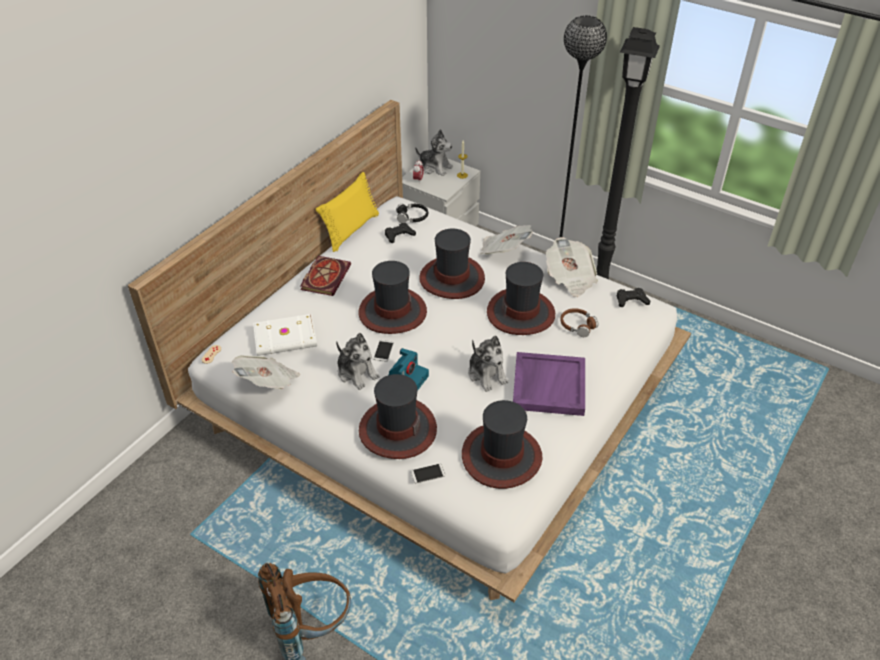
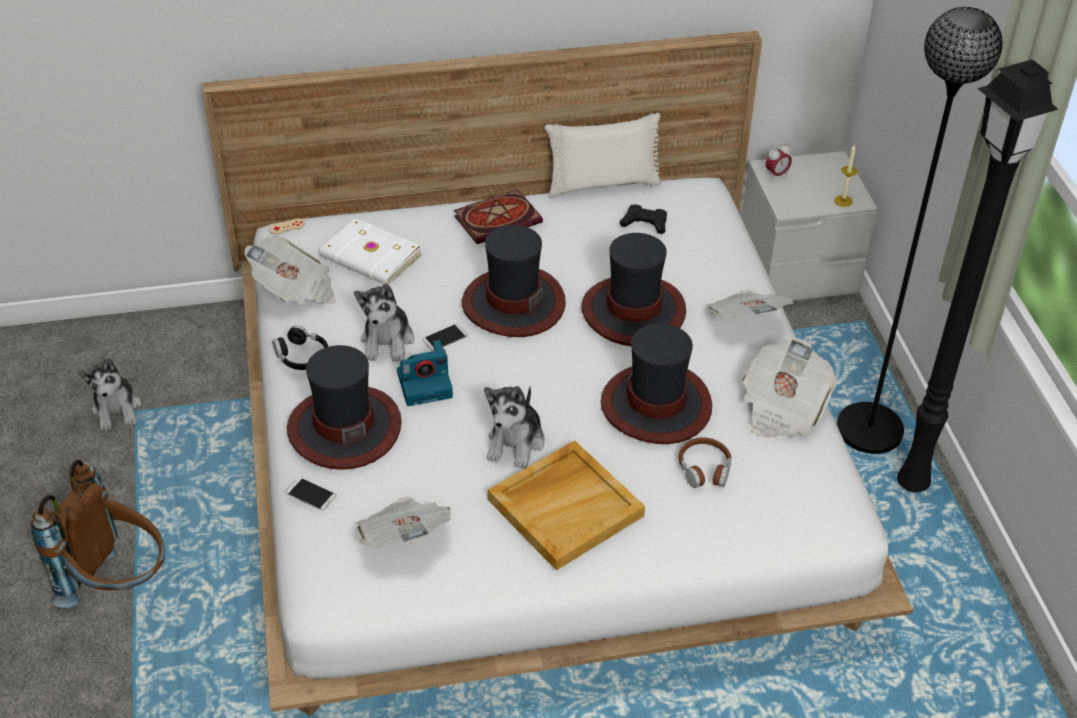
camera: 45 degrees right, 0 degrees up
(350, 230) = (602, 185): yellow pillow -> white pillow
(412, 217) = (691, 212): black headphones -> black headphones (302, 356)
(435, 167) = (821, 171): plush toy -> plush toy (117, 409)
(501, 457) = (404, 538): hat -> newspaper
(548, 385) = (565, 506): purple tray -> beige tray
(631, 300) = (825, 490): black game controller -> none

